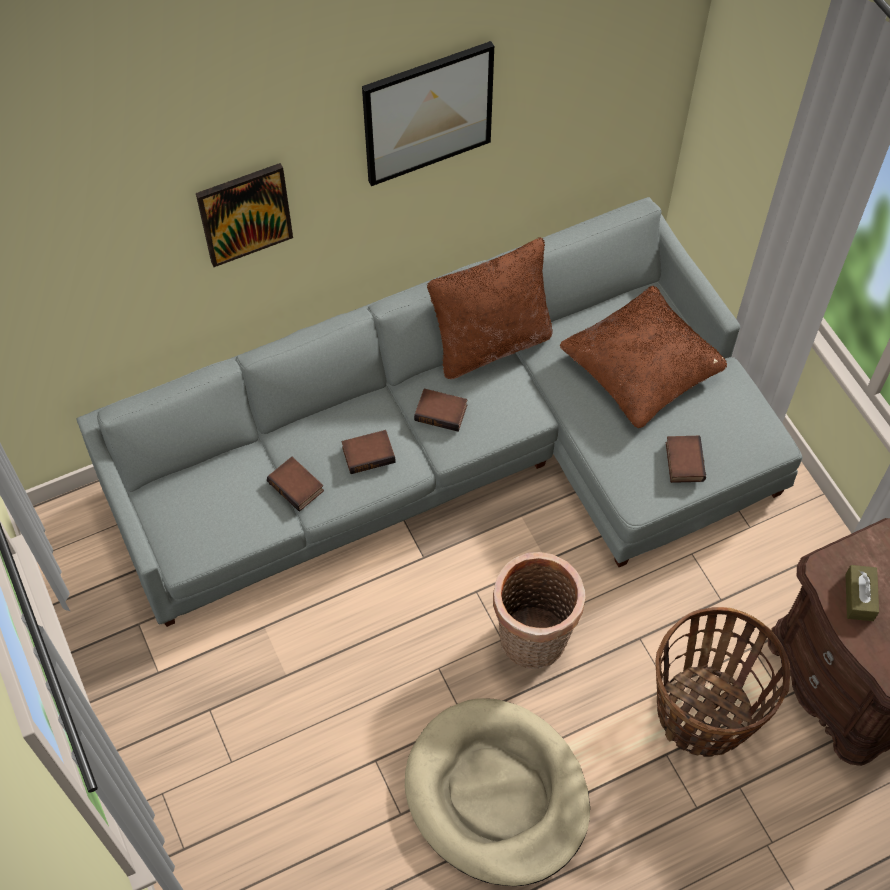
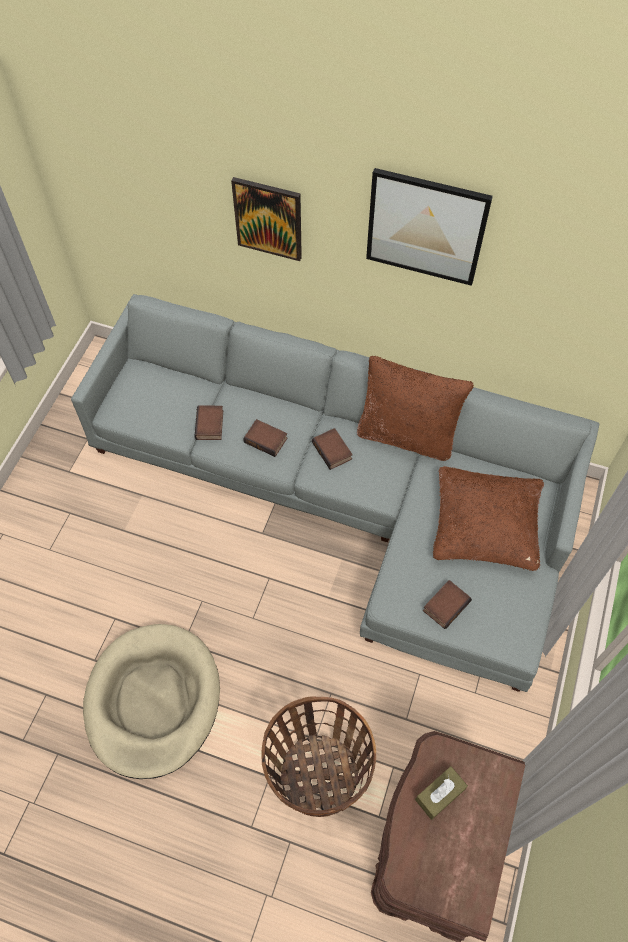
camera: 45 degrees right, 0 degrees up
(532, 642) = (267, 636): basket -> none

